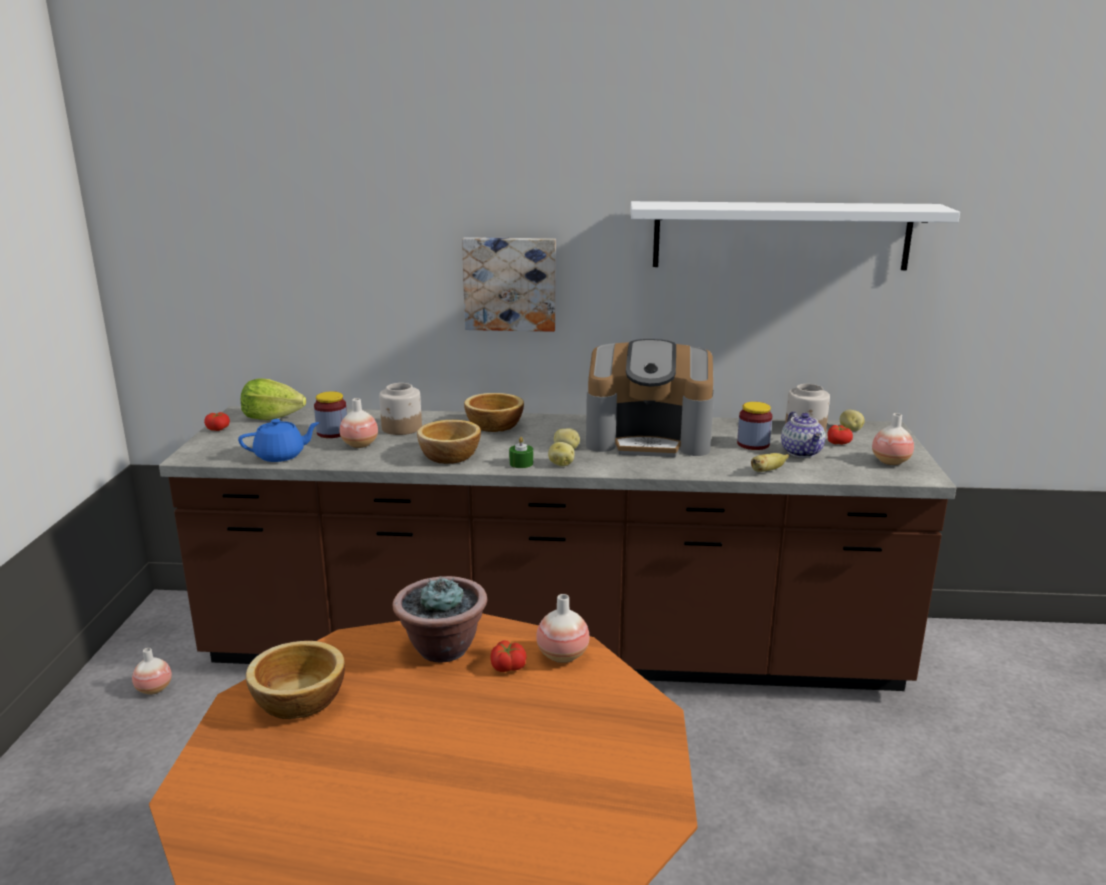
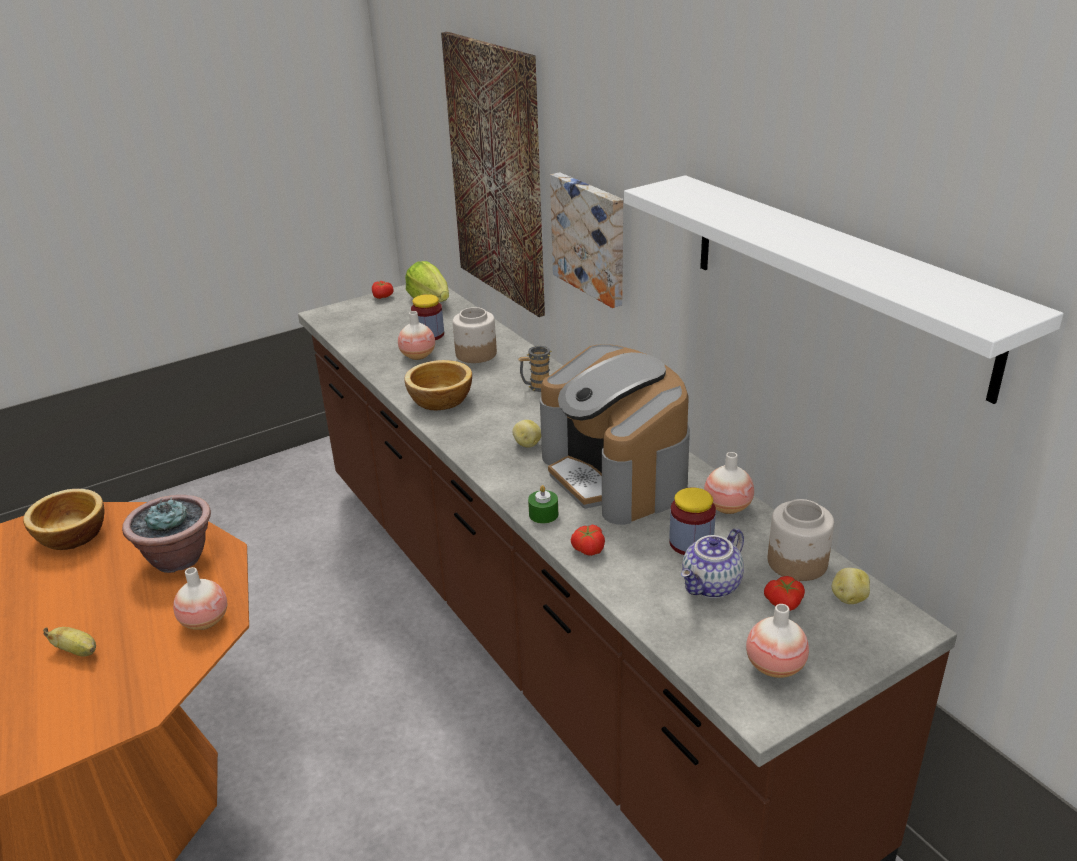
camera: 55 degrees right, 10 degrees up
(154, 689) = (308, 483): vase -> vase (727, 507)
(281, 456) = (360, 340): blue teapot -> none
(355, 263) = (497, 174): none -> picture
(493, 426) = (536, 387): bowl -> mug
(507, 667) = (168, 602): tomato -> tomato (587, 549)
(521, 463) = (464, 437): green candle -> green candle (543, 514)
(561, 464) = (487, 456): potato -> none
(767, 471) = (620, 580): banana -> banana (78, 651)

